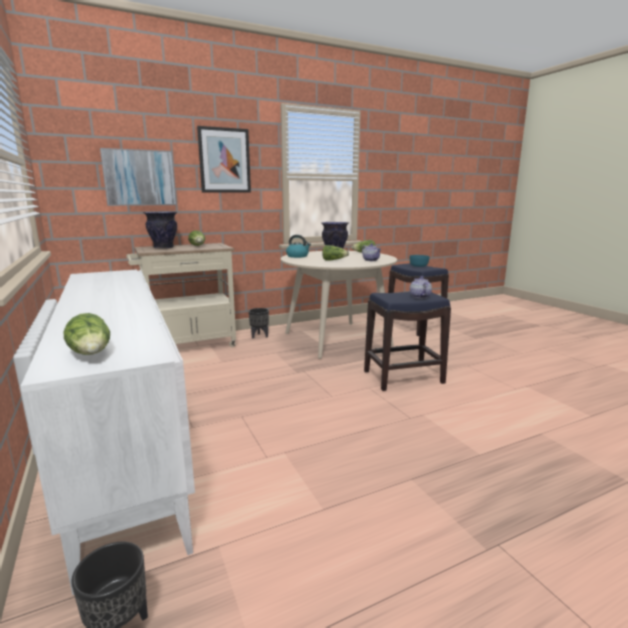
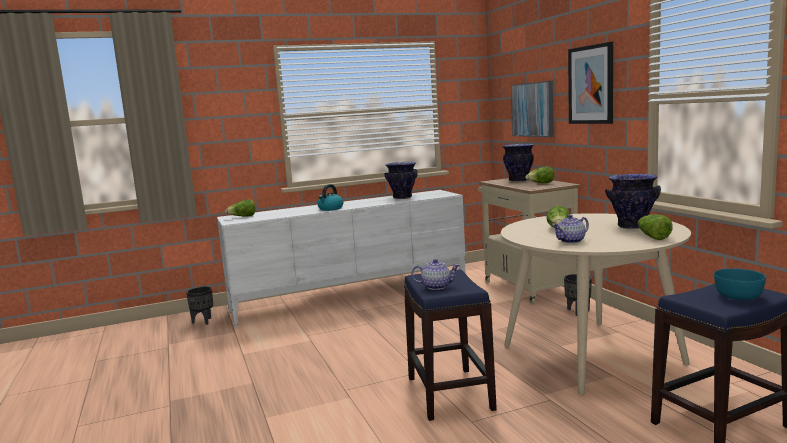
camera: 95 degrees right, 5 degrees down
(103, 282) = (402, 197): none -> vase
(298, 256) = (588, 217): kettle -> kettle (330, 209)

